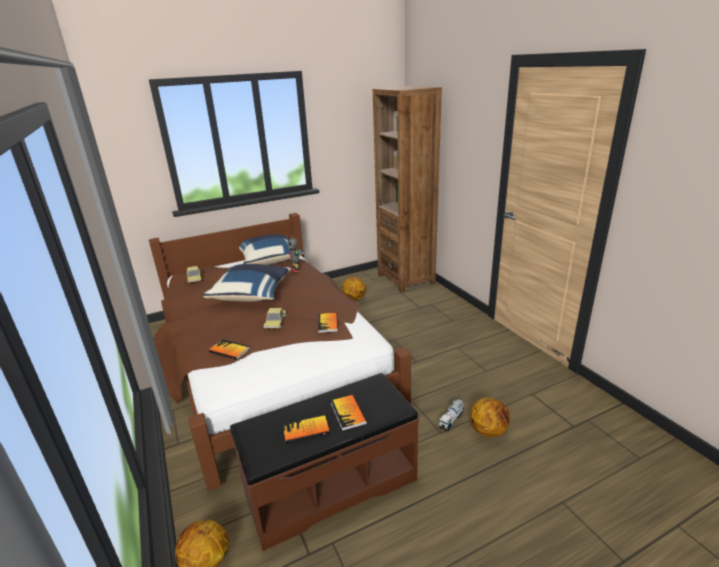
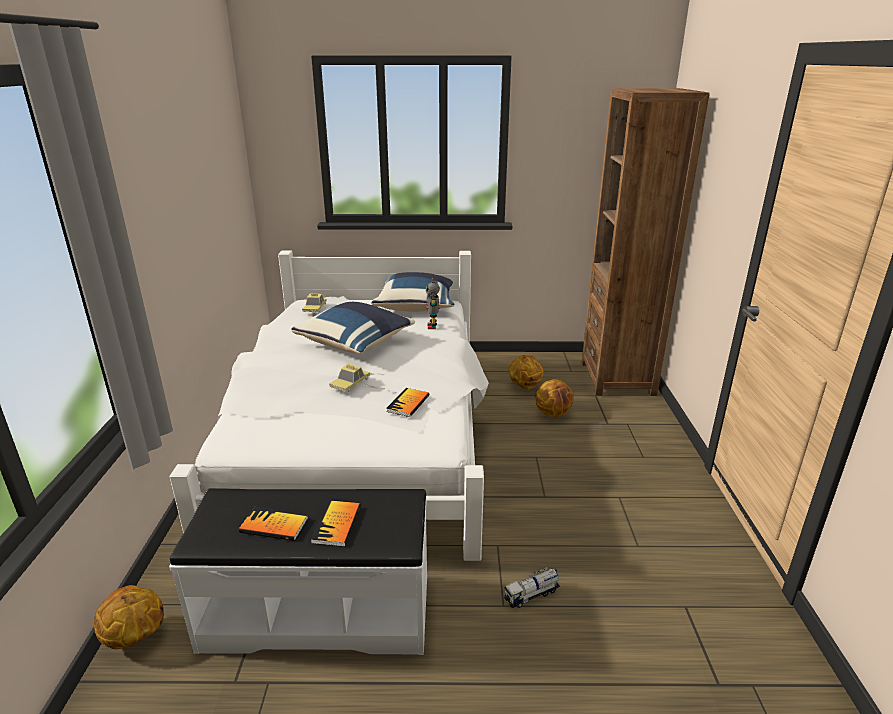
camera: 25 degrees right, 0 degrees up
(229, 350) = (274, 402): book -> none
(270, 364) = (362, 439): brown bed -> white bed
(330, 484) = (318, 611): brown bench -> white bench
(488, 431) = (573, 633): basketball -> basketball (553, 414)

